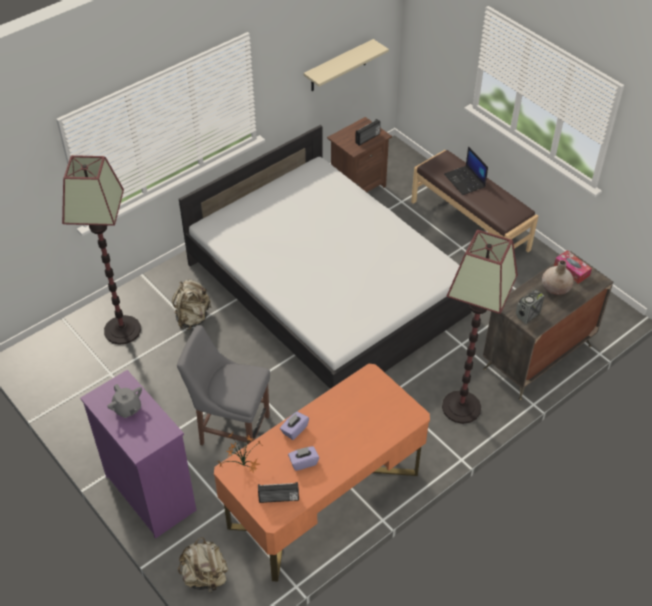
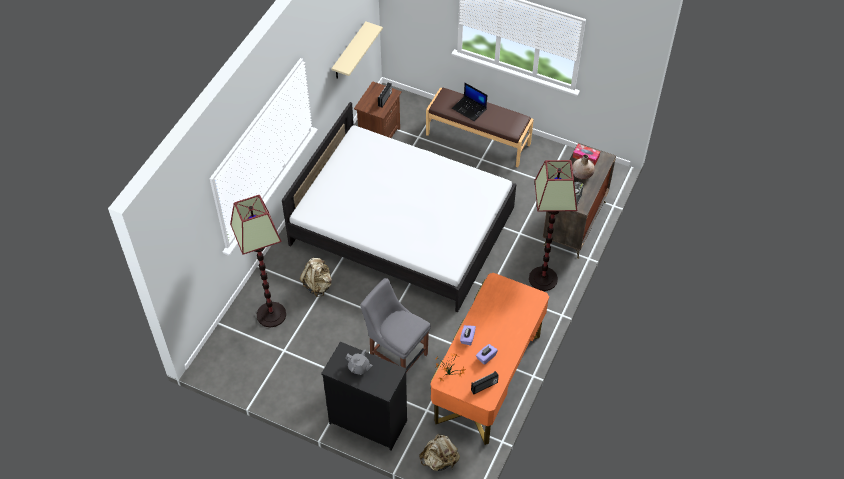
camera: 25 degrees left, 5 degrees up
(150, 492) = (367, 421): purple dresser -> black dresser
(231, 429) = (396, 355): grey chair -> grey chair turned 45 degrees clockwise

